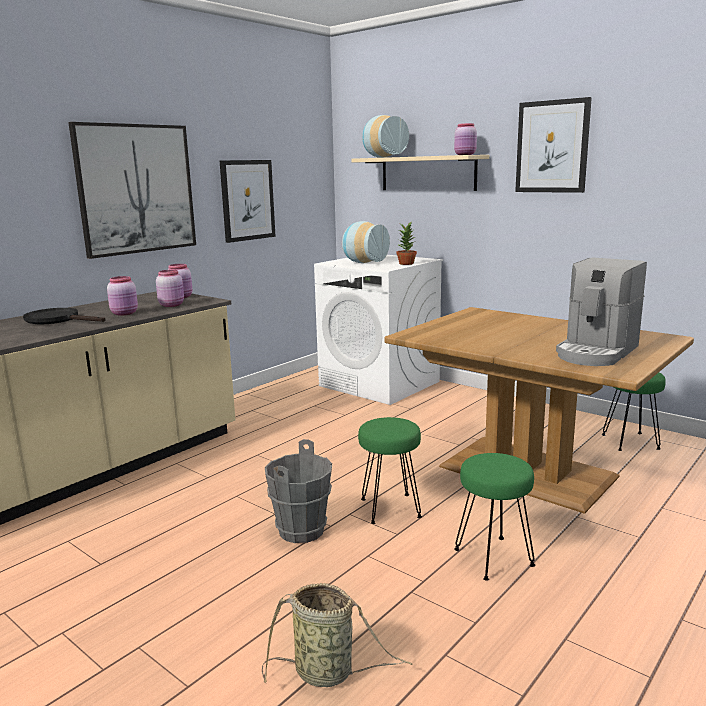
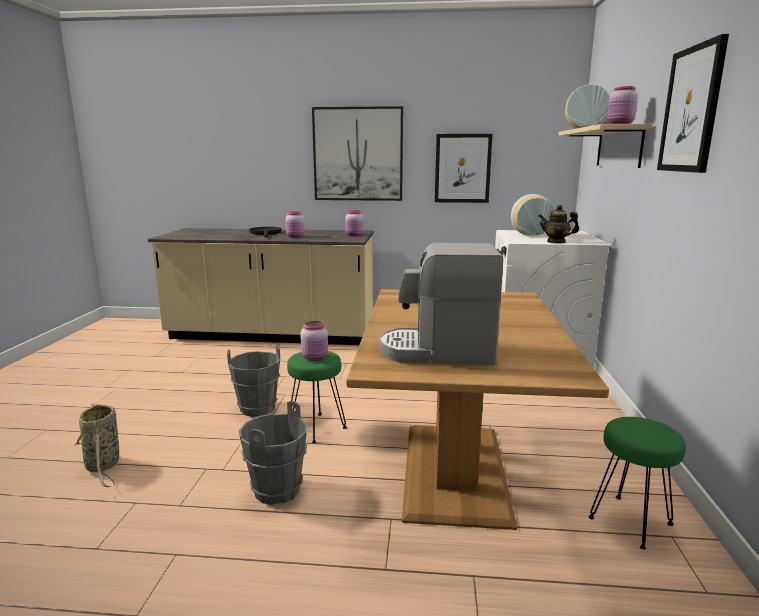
camera: 55 degrees right, 0 degrees up
(172, 305) = (330, 238): pink jar -> pink jar (315, 358)
(406, 263) = (556, 242): potted plant -> teapot
(492, 558) = (276, 490): green stool -> grey bucket

